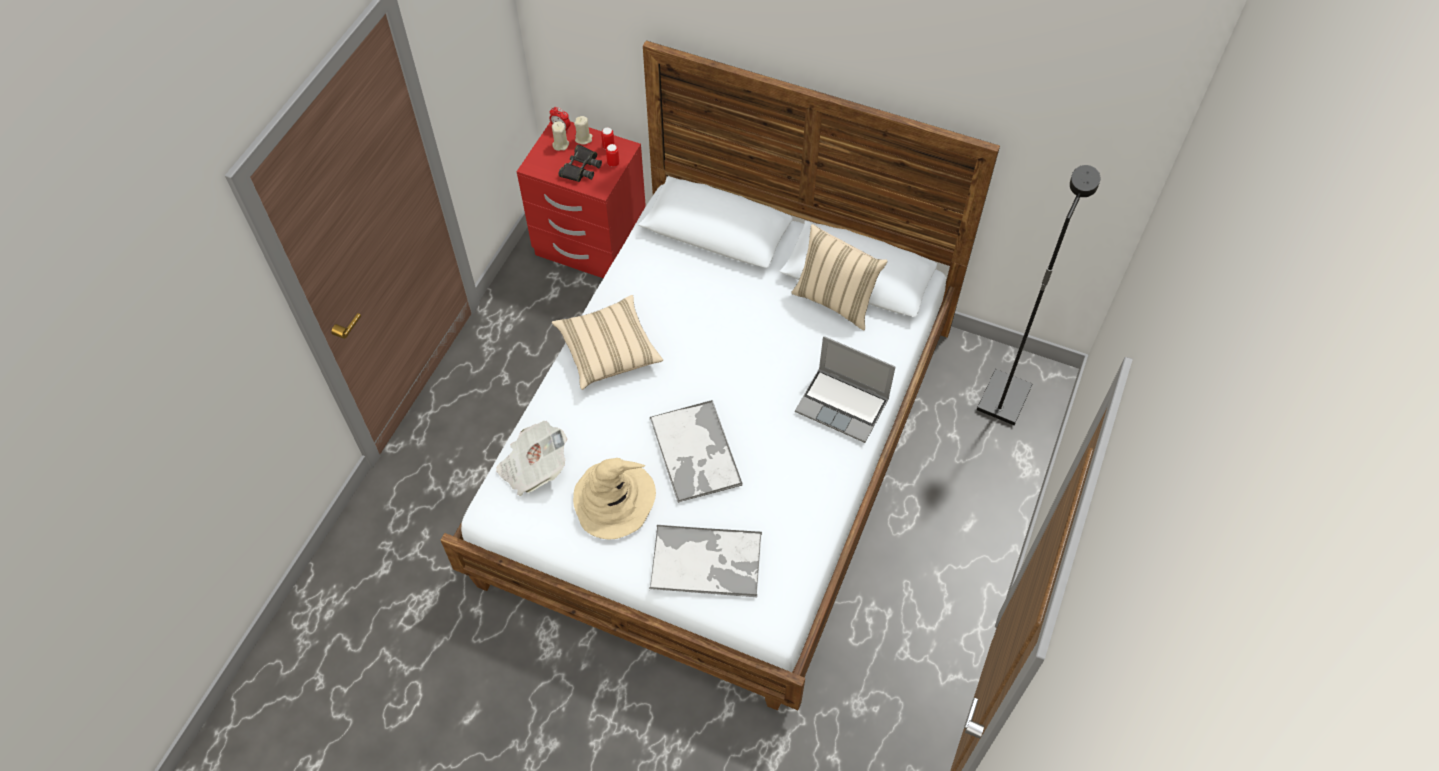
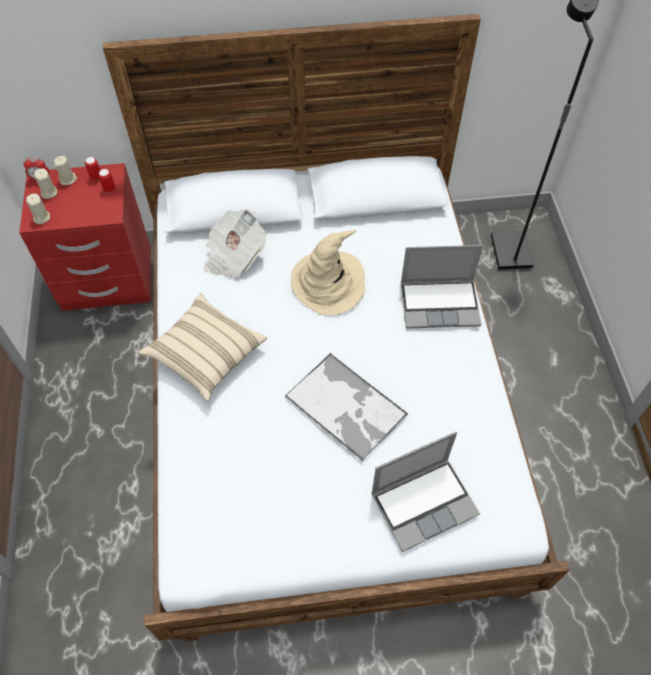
camera: 30 degrees left, 0 degrees up
(534, 467) = (204, 500): newspaper -> newspaper (234, 256)
(541, 165) = (41, 217): none -> beige candle
(581, 168) = (81, 204): black binoculars -> none
(614, 500) = (302, 490): beige hat -> beige hat (328, 283)
(707, 561) = (424, 502): tray -> laptop
(835, 301) = (373, 222): beige pillow -> none

